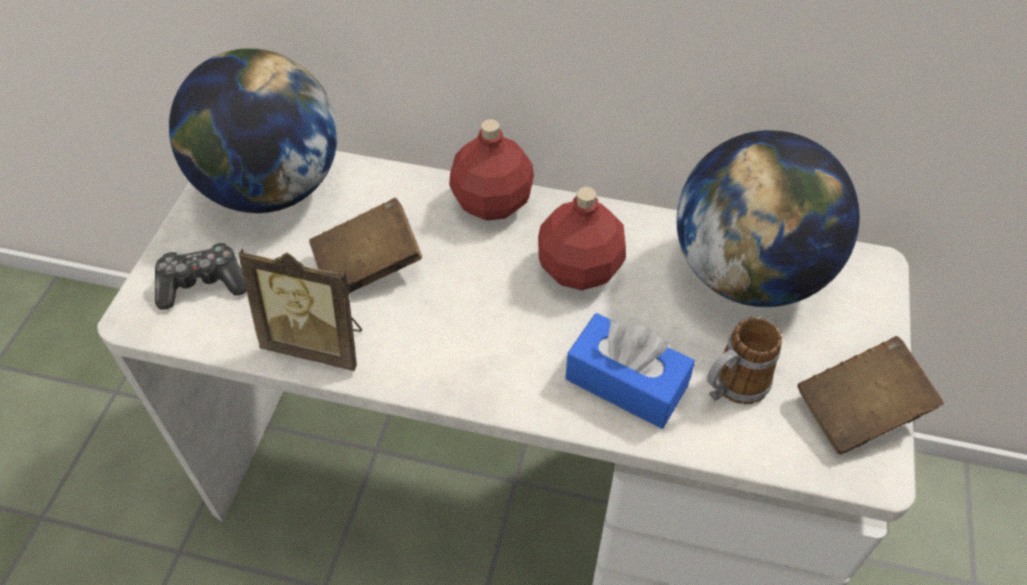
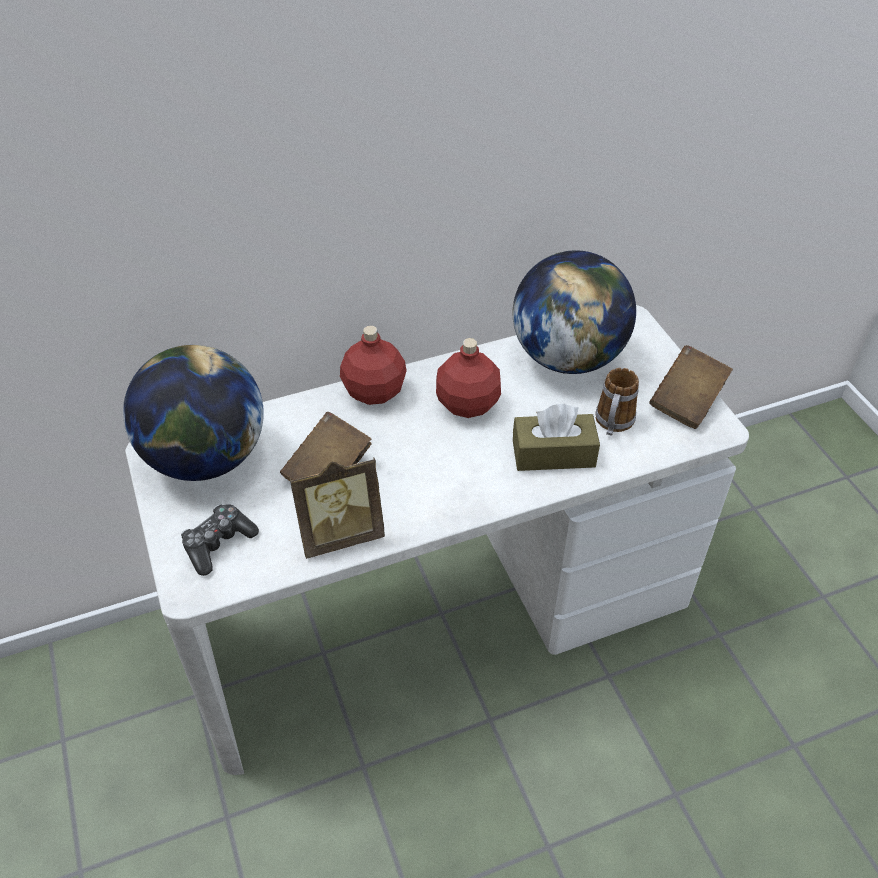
camera: 35 degrees left, 5 degrees down
(626, 383) = (553, 454): blue tissue box -> brown tissue box

